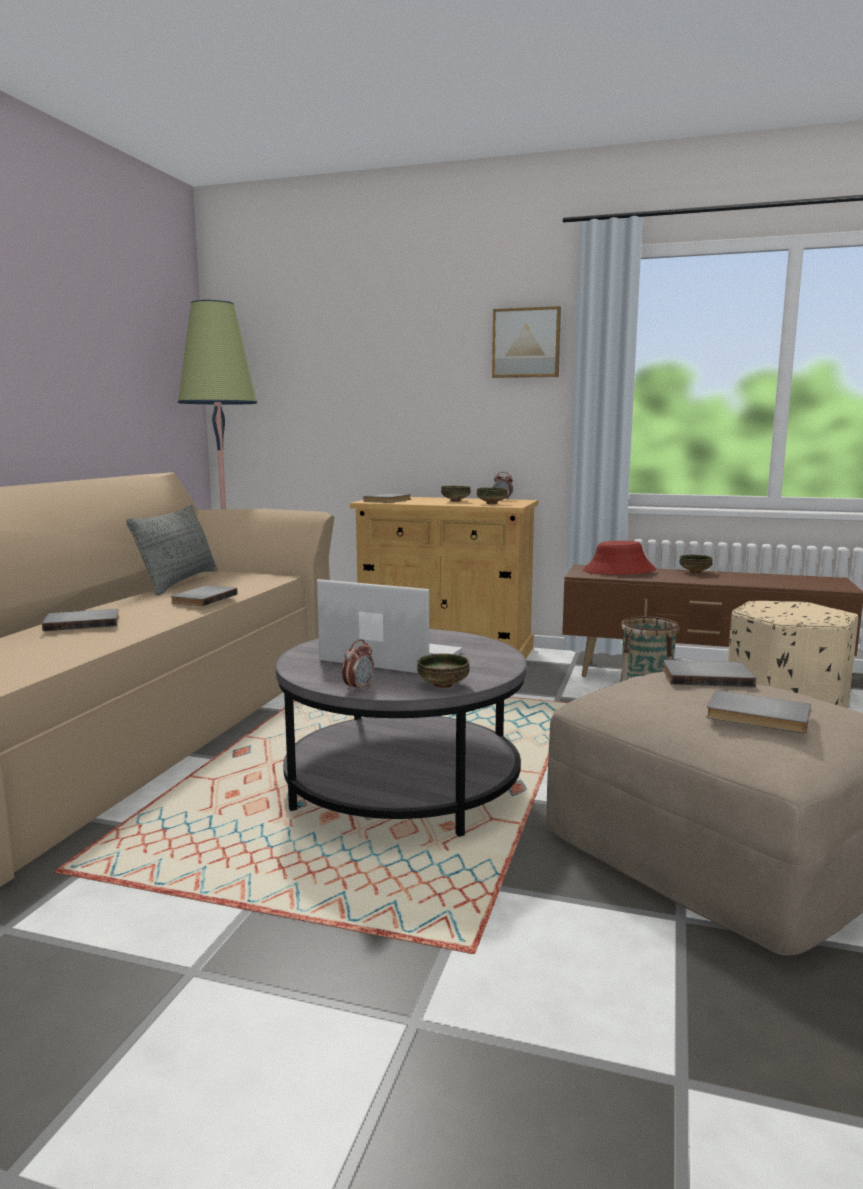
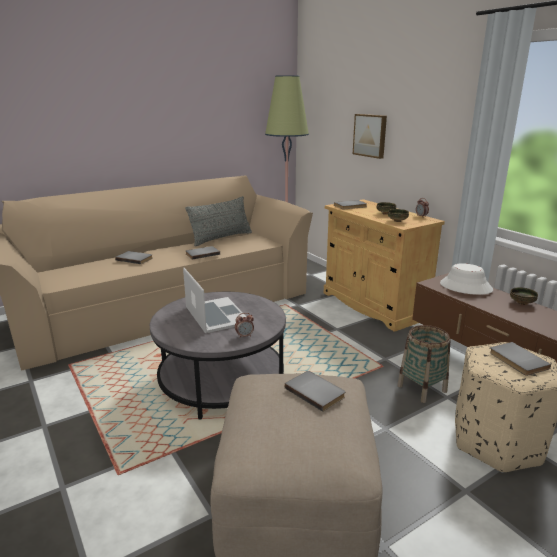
camera: 40 degrees right, 10 degrees up
(358, 688) = (165, 330): alarm clock -> alarm clock (244, 336)
(444, 685) = (197, 342): bowl -> none
(526, 343) = (451, 107): picture -> picture (370, 135)
(619, 571) = (465, 287): red hat -> white hat
(757, 717) = (271, 431): grey book -> grey book (517, 360)

